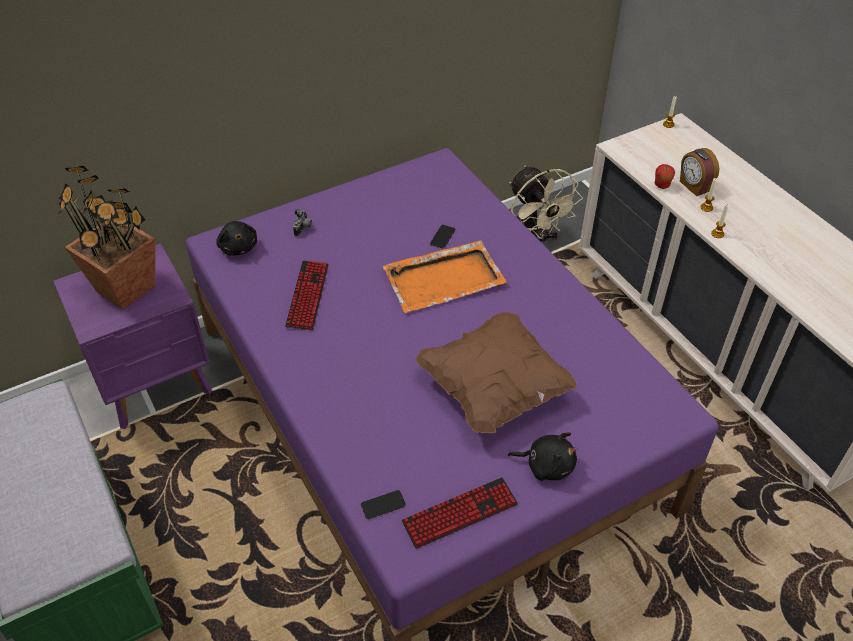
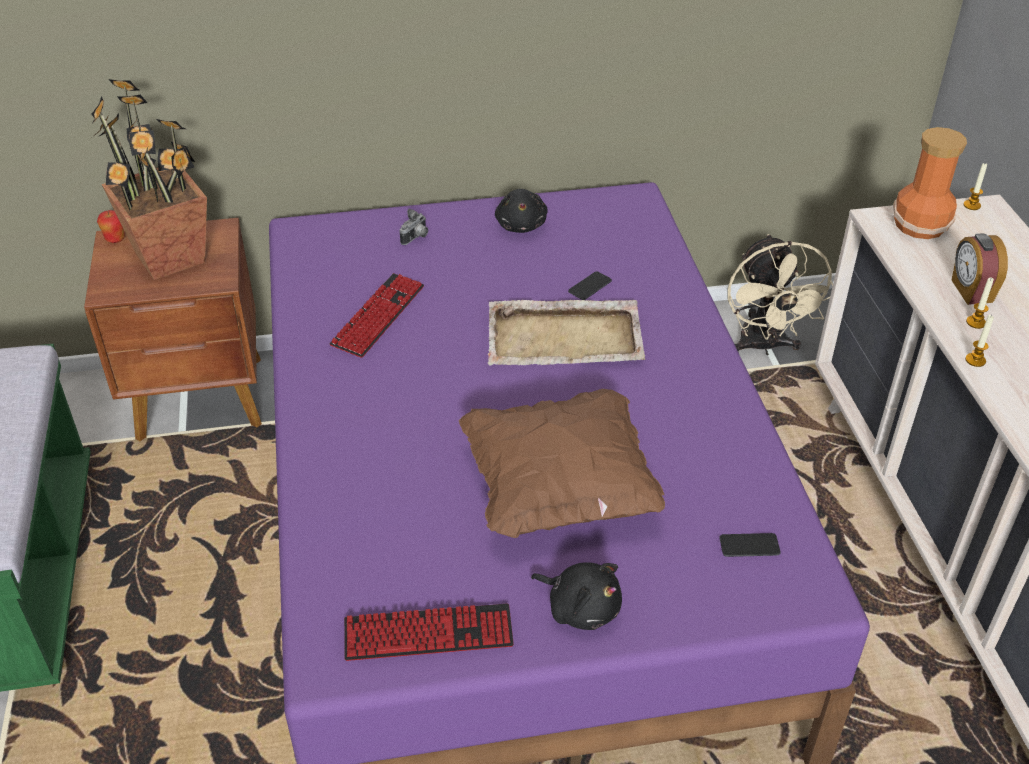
camera: 20 degrees right, 5 degrees down
(157, 384) = (202, 400): purple nightstand -> brown nightstand
(238, 247) = (326, 241): black plush toy -> black plush toy (521, 225)
(383, 505) = (334, 592): phone -> phone (749, 546)
(445, 279) = (566, 337): orange tray -> beige tray
(643, 145) = (920, 224): none -> vase
(661, 186) = (920, 280): apple -> apple (115, 239)

